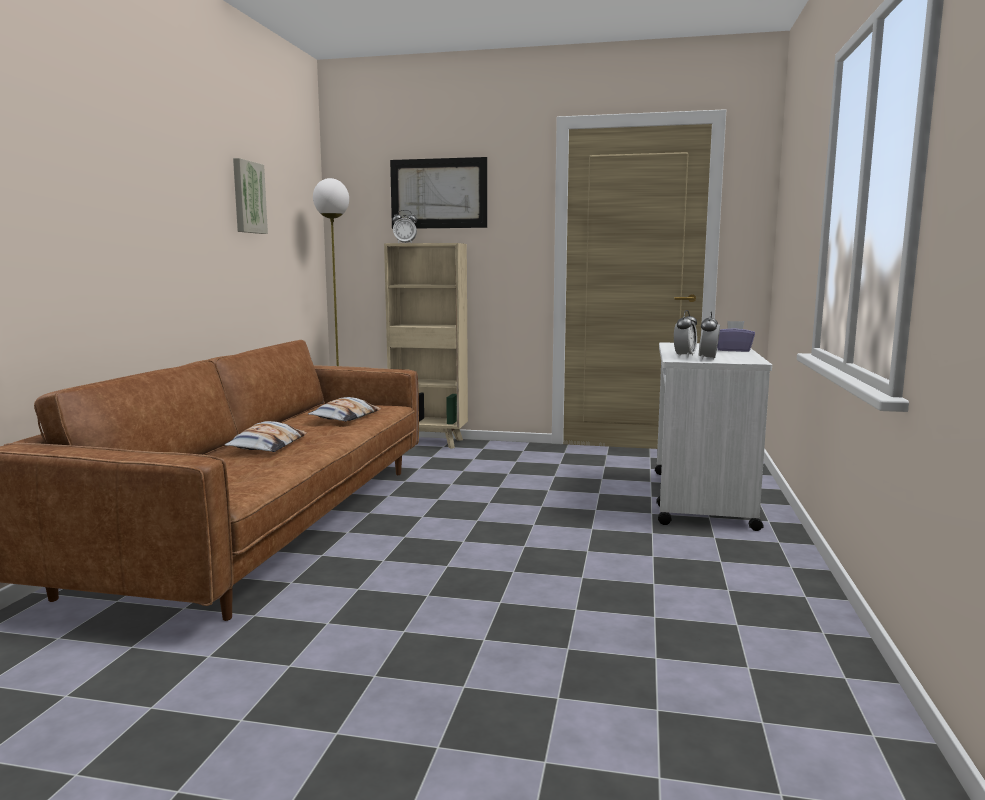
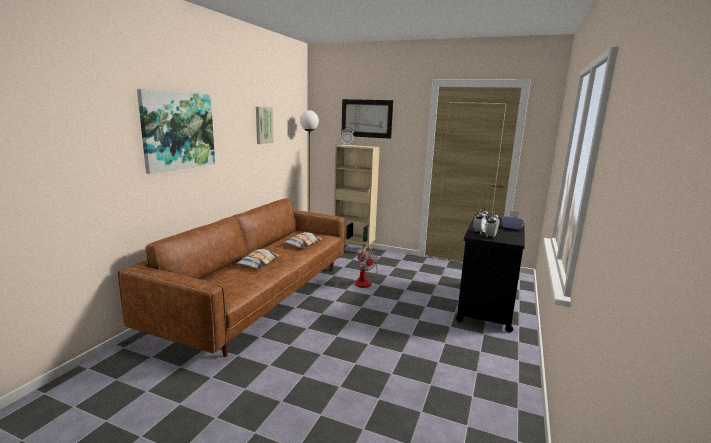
camera: 10 degrees right, 5 degrees up
(90, 176) = (178, 131): none -> picture
(469, 485) = (365, 281): none -> fan
(701, 499) = (486, 305): white cart -> black cart

